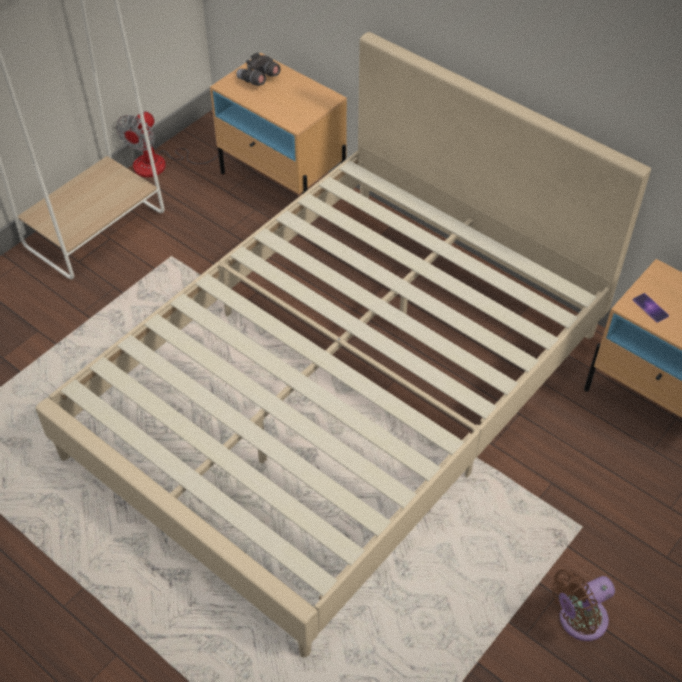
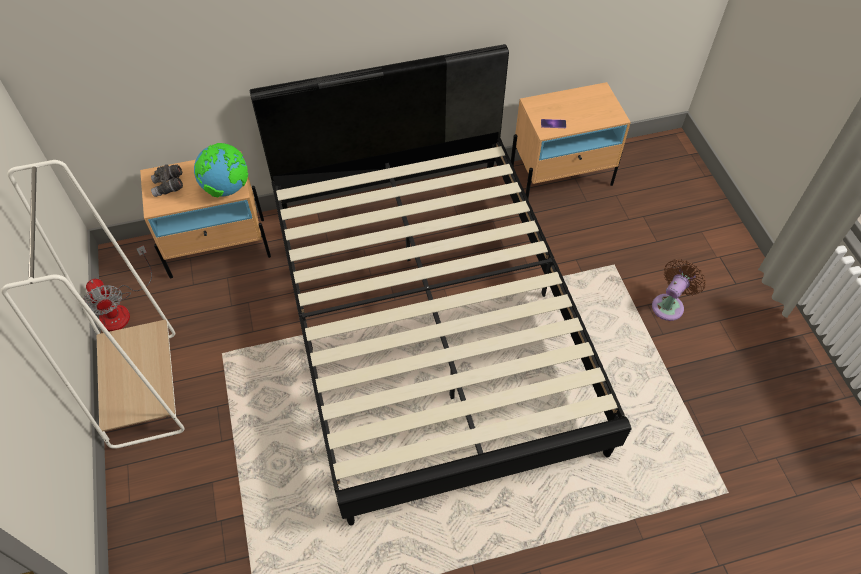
camera: 55 degrees left, 5 degrees up
(292, 115) = (227, 188): none -> globe
(342, 392) = (431, 321): beige bed -> black bed
(578, 620) = (669, 305): brown fan -> brown fan turned 150 degrees counterclockwise

